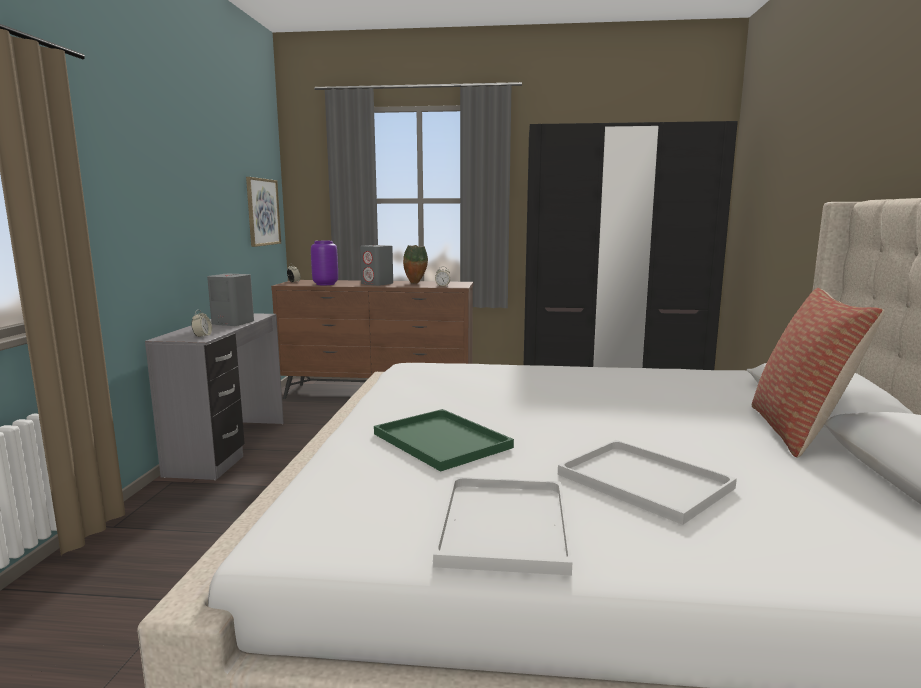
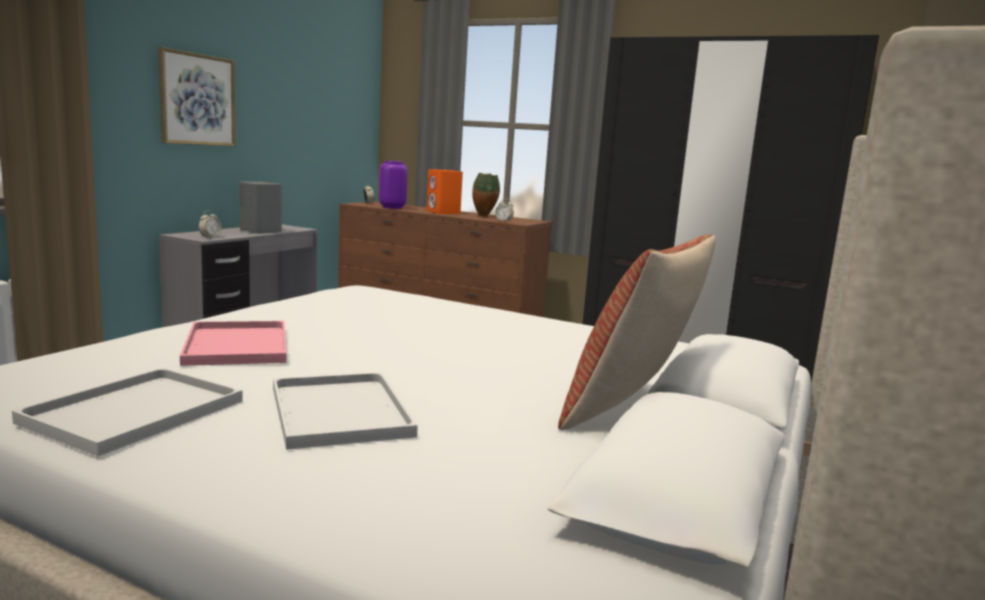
camera: 20 degrees right, 0 degrees up
(262, 212) = (345, 127): picture -> picture (197, 99)
(377, 284) = (443, 212): grey speaker -> orange speaker
(444, 441) = (238, 346): green tray -> pink tray

